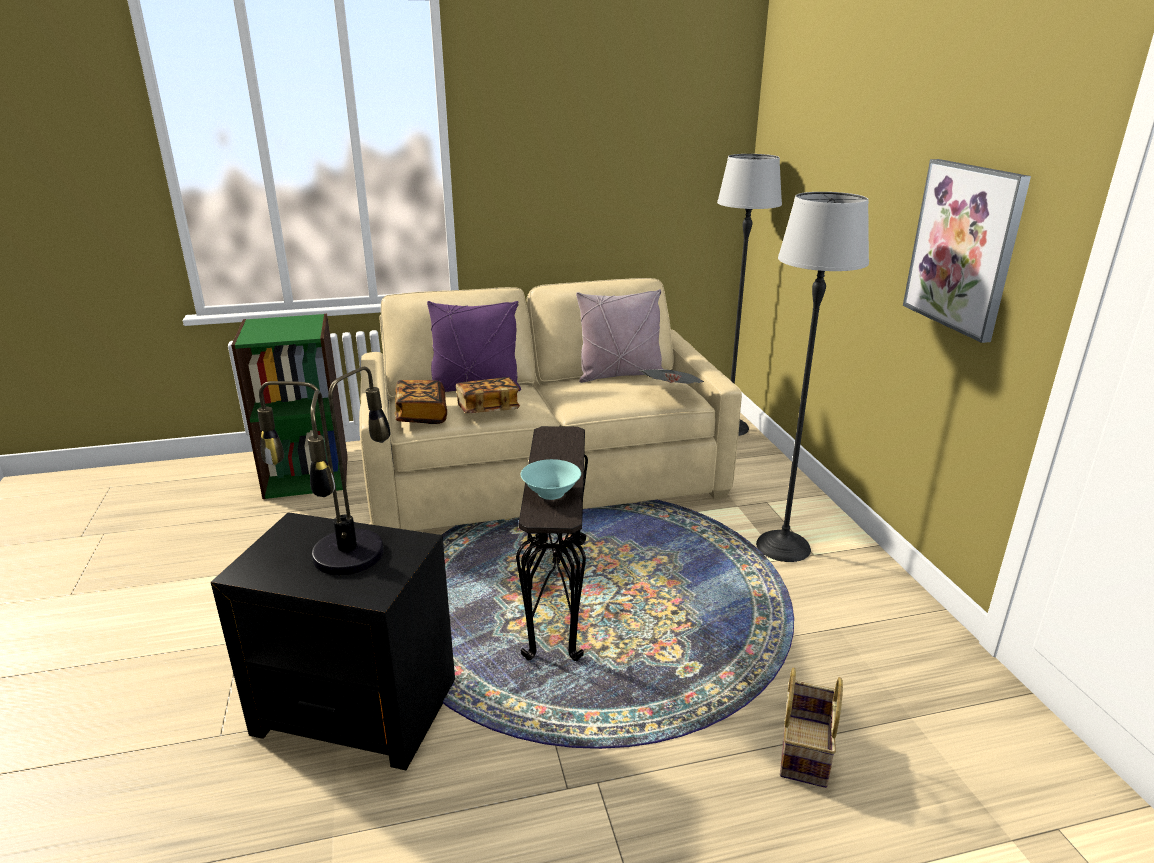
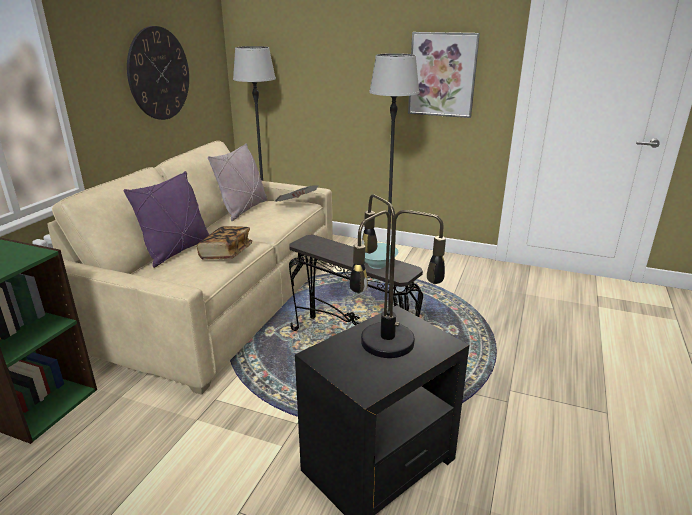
camera: 55 degrees left, 0 degrees up
(421, 415) = (192, 276): book -> none
(605, 179) = (159, 74): none -> wall clock
(803, 748) = (525, 325): basket -> none

